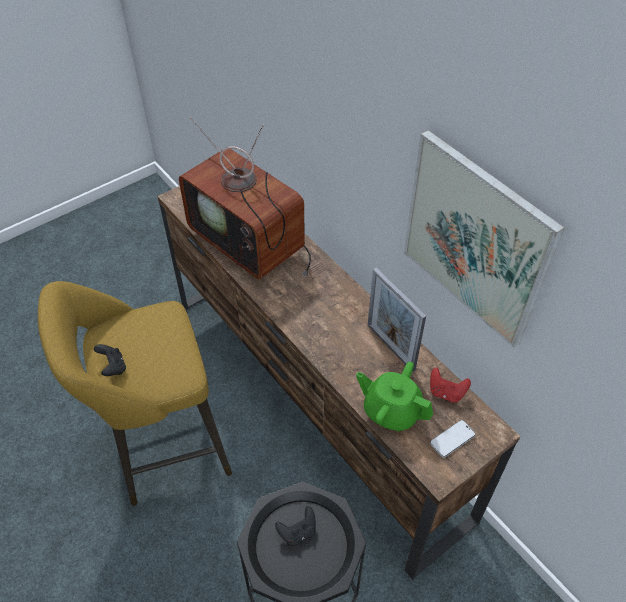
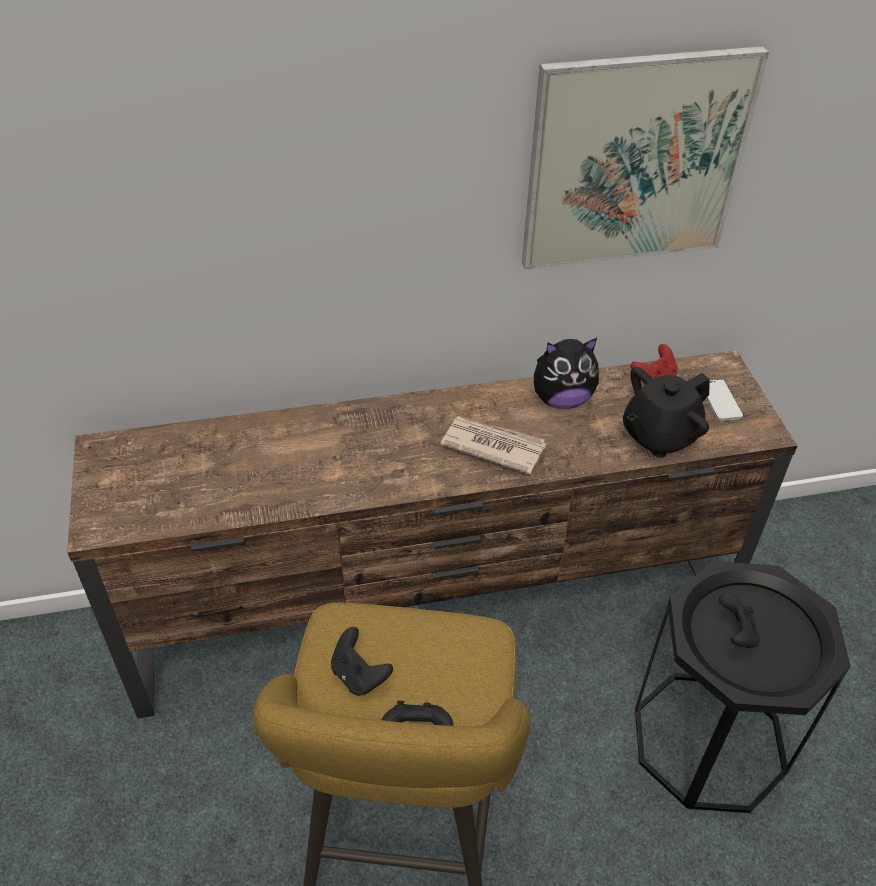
camera: 65 degrees left, 5 degrees down
(136, 331) = (359, 675): none -> black game controller
(251, 242) = (278, 467): television -> none
(325, 326) = (492, 446): none -> newspaper
(390, 347) = (561, 399): picture frame -> plush toy
(391, 411) = (659, 436): green teapot -> black teapot

